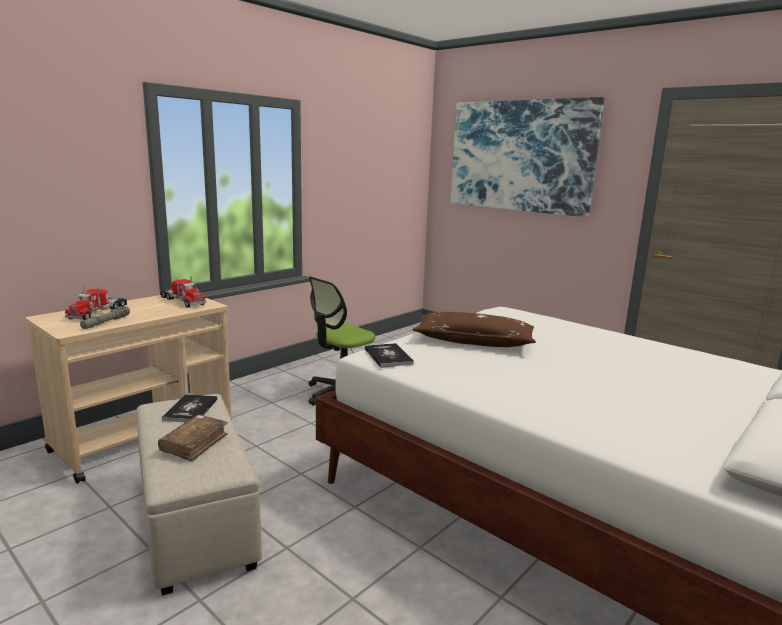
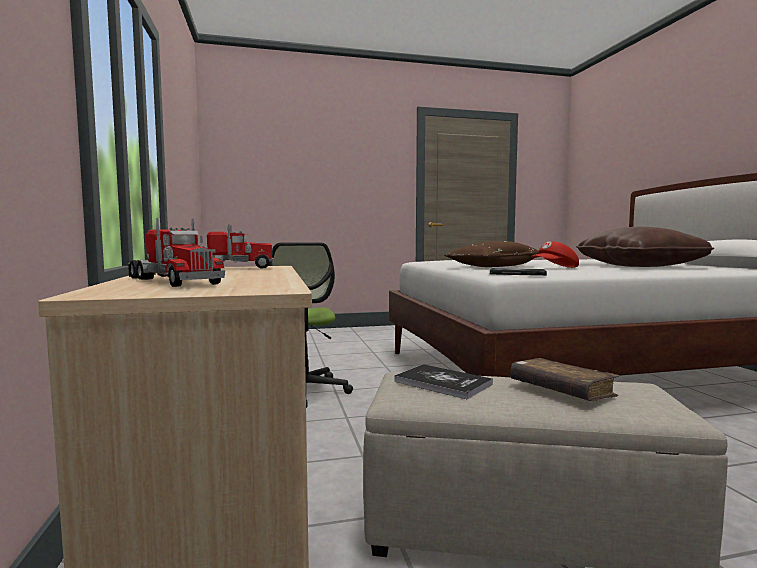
camera: 55 degrees left, 10 degrees down
(106, 322) = (259, 281): grey flashlight -> none
(500, 363) = (555, 268): none -> red cap
(520, 156) = (309, 152): picture -> none
(620, 401) = (639, 266): none -> brown pillow

